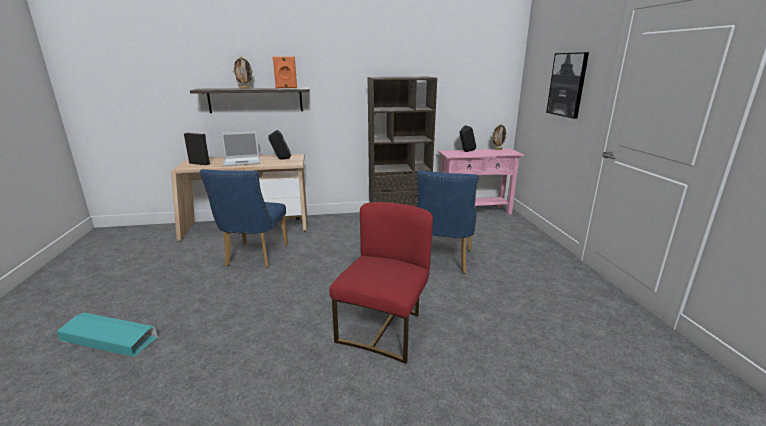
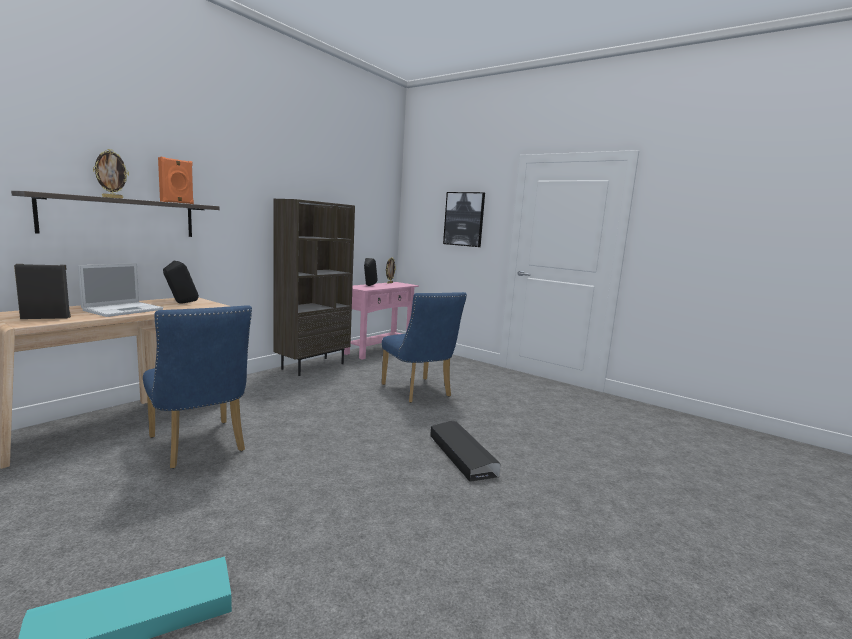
camera: 45 degrees left, 10 degrees down
(384, 329) = (462, 455): red chair -> black storage box

